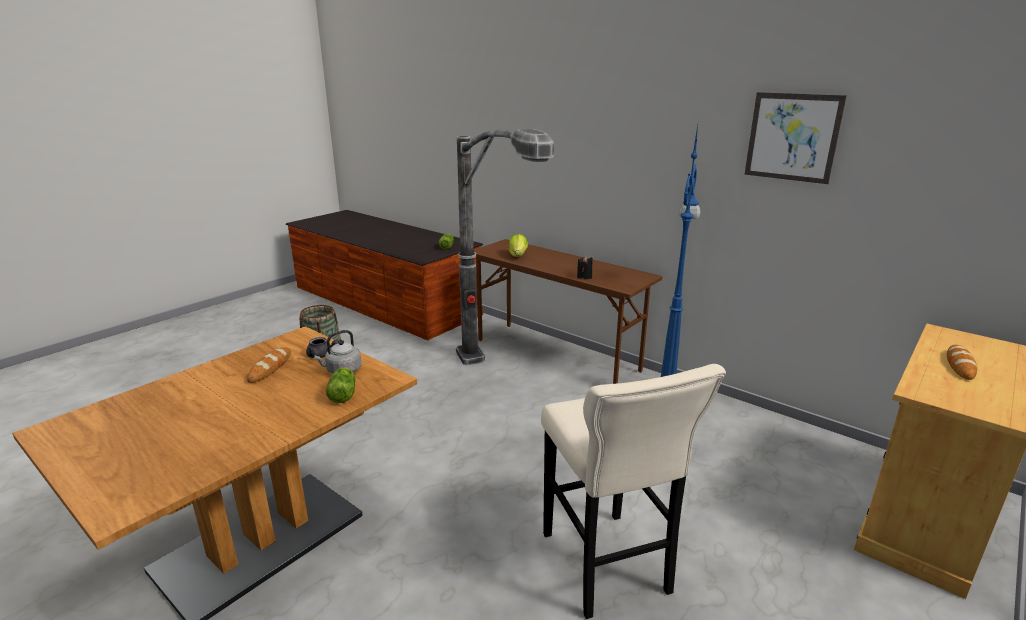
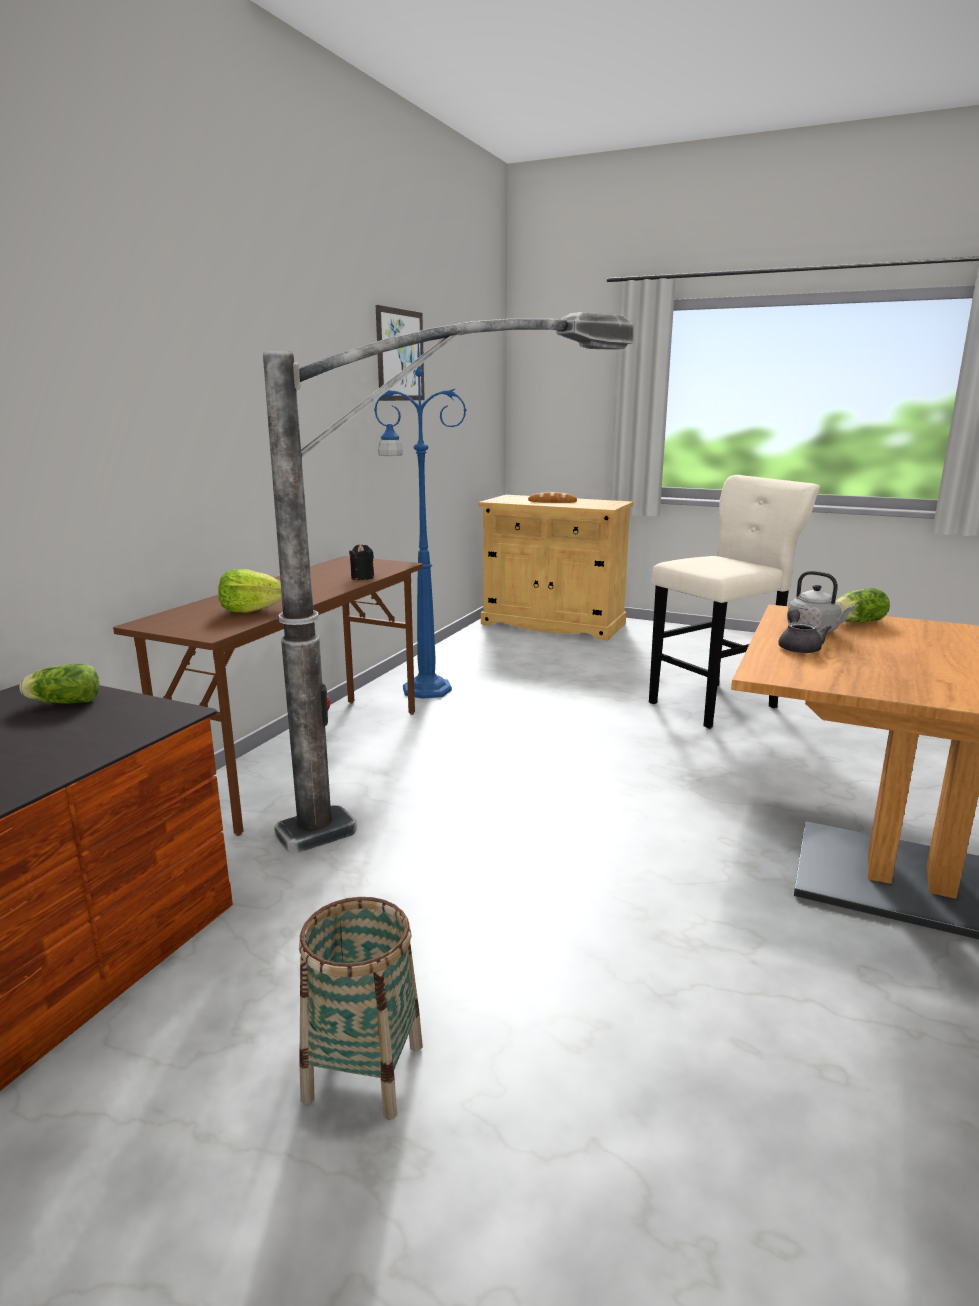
camera: 105 degrees left, 5 degrees down
(270, 367) = (882, 665): bread -> none

